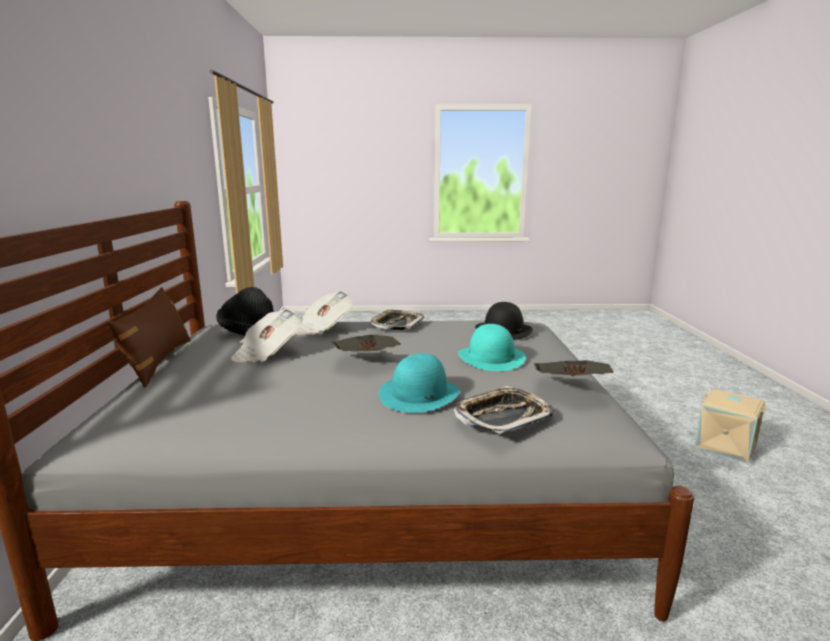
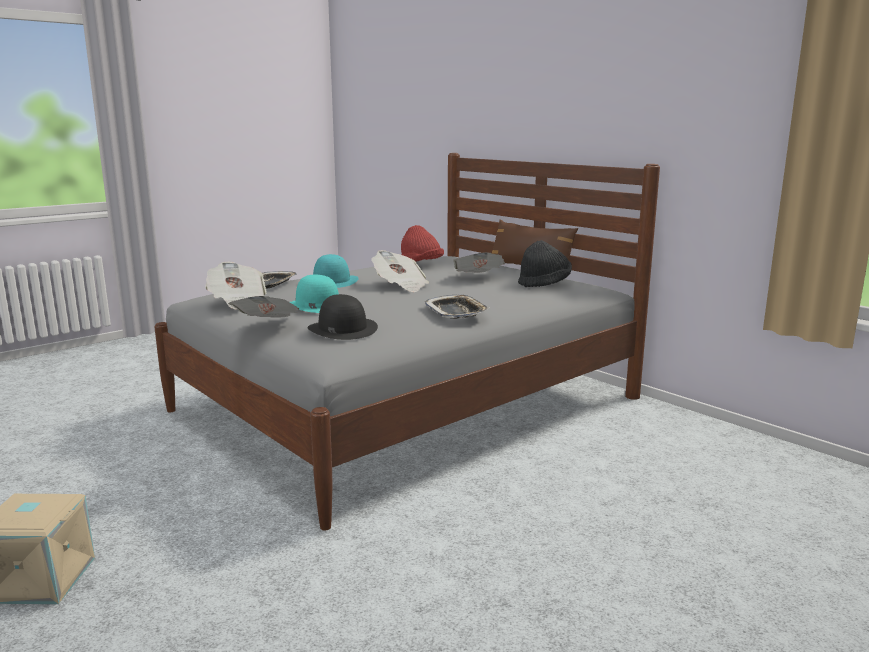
camera: 140 degrees right, 0 degrees up
(232, 402) = (420, 265): none -> red hat
(323, 329) = (502, 296): newspaper -> newspaper (267, 326)

